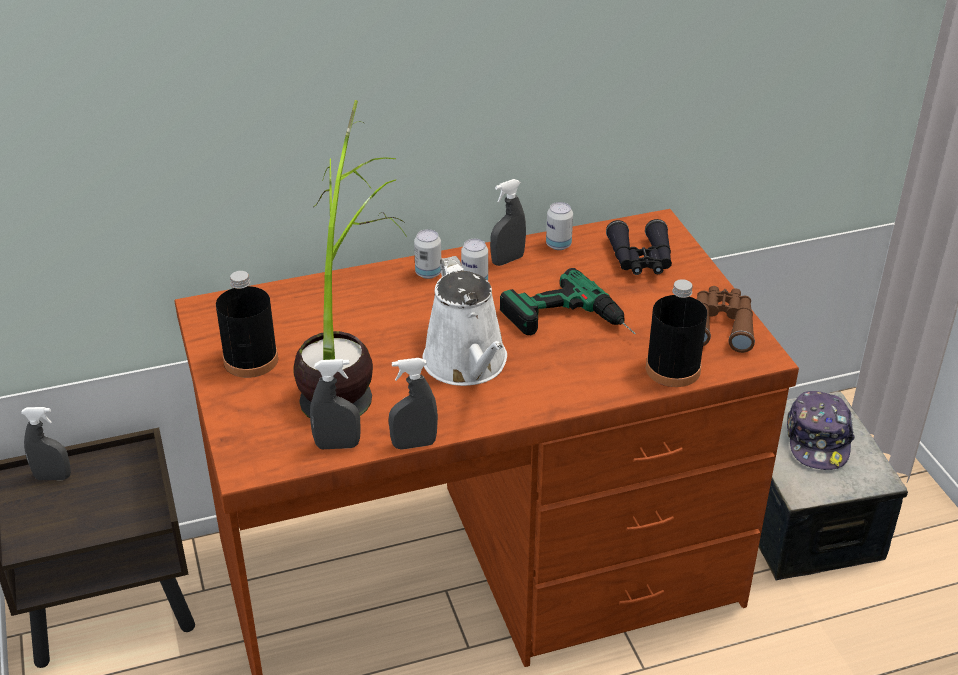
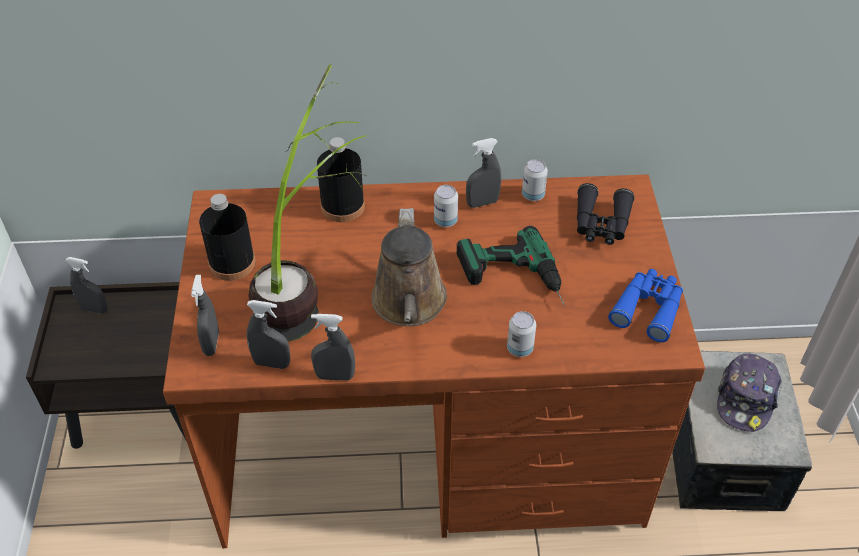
camera: 15 degrees right, 10 degrees up
(259, 439) = (211, 343): none -> grey spray bottle
(428, 273) = (409, 204): can -> can (520, 348)
(468, 365) = (409, 304): white watering can -> brown watering can
(673, 369) = (587, 346): black bottle -> black bottle (342, 206)
(720, 325) = (648, 308): brown binoculars -> blue binoculars

